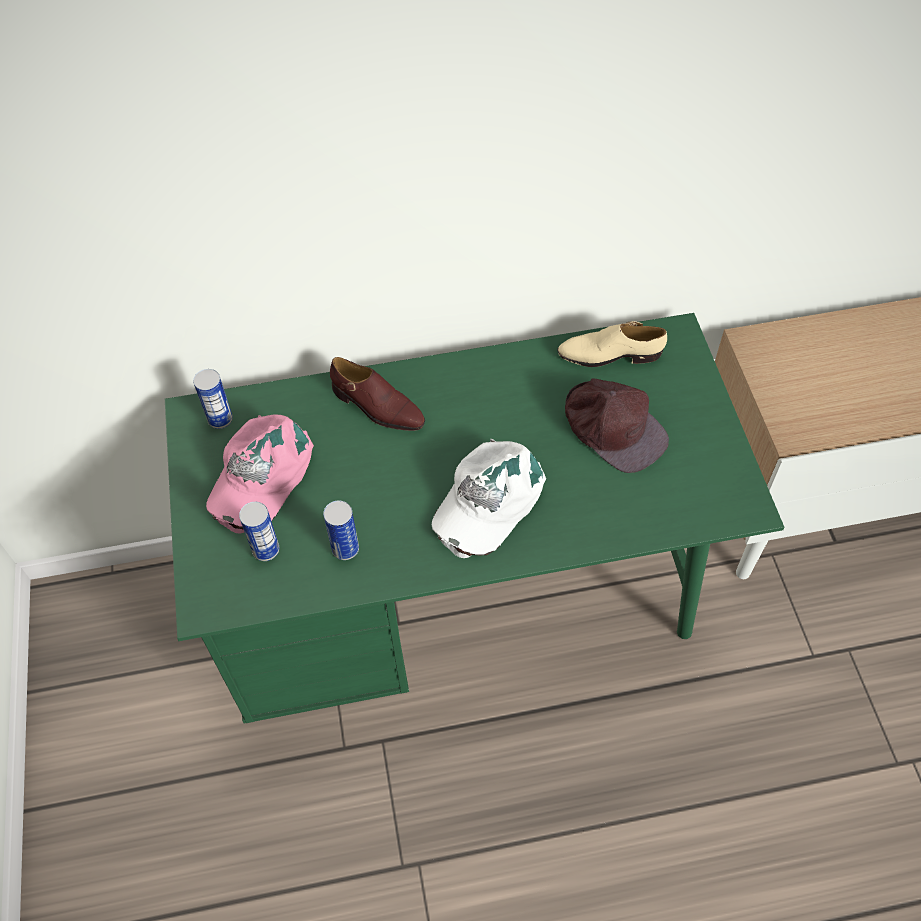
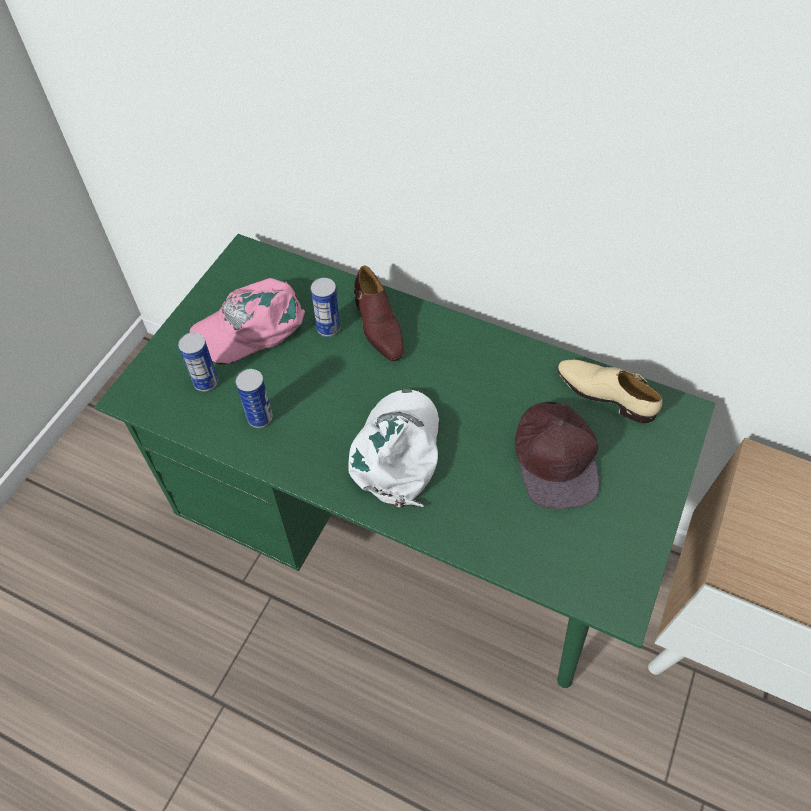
camera: 35 degrees right, 0 degrees up
(220, 419) = (260, 269): can -> can (328, 328)
(488, 501) = (398, 451): white cap -> white cap turned 120 degrees clockwise

